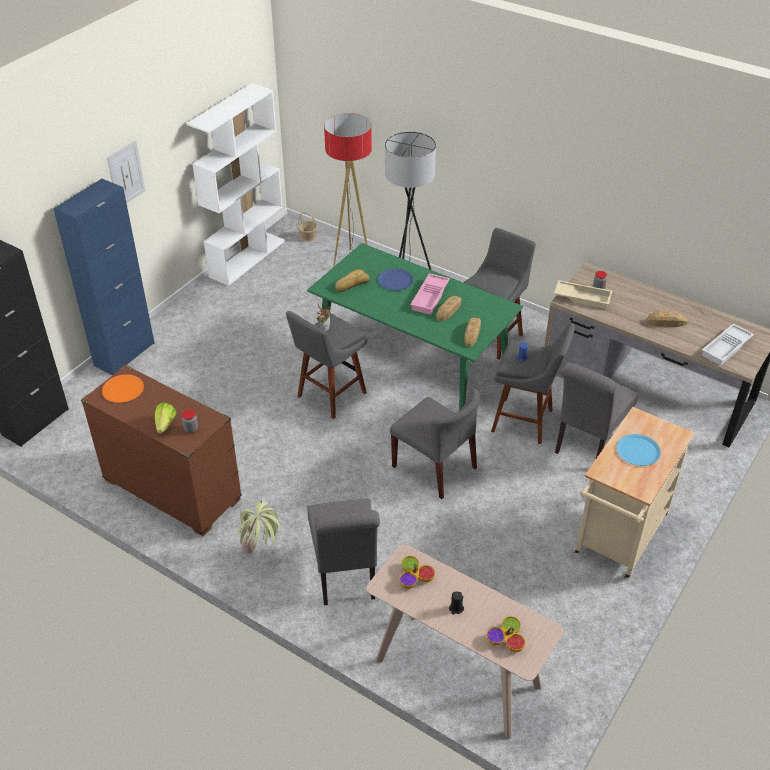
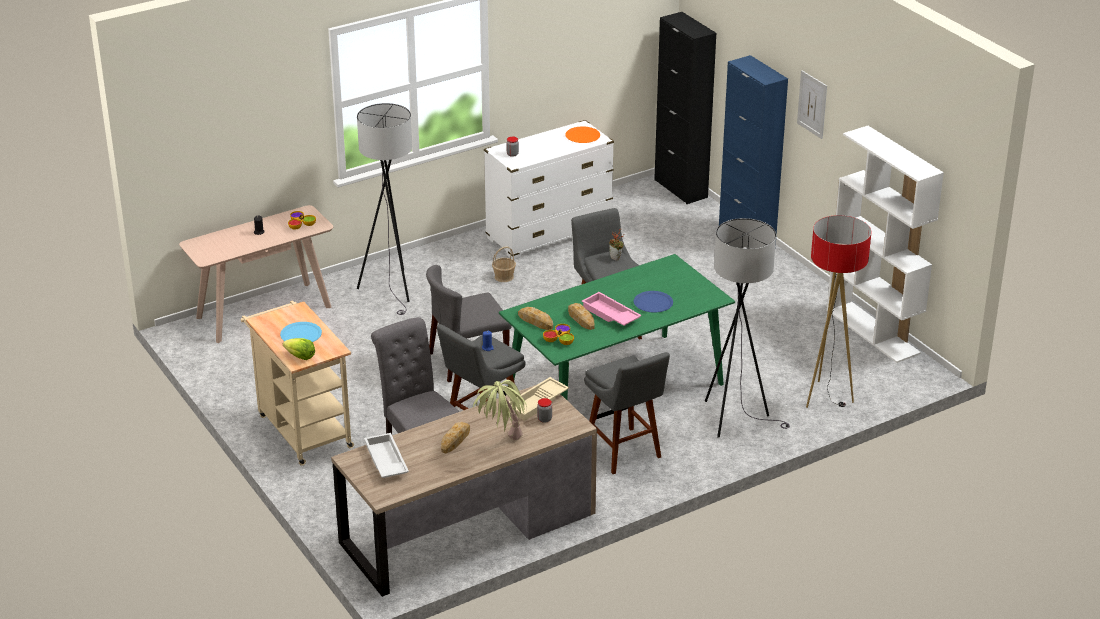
camera: 115 degrees right, 10 degrees down
(165, 425) = (526, 145): lettuce -> lettuce (300, 356)
(172, 490) = (549, 234): brown dresser -> white dresser
(262, 556) = (445, 259): potted plant -> potted plant (501, 444)
(308, 237) = (896, 380): basket -> basket (504, 277)
(345, 576) = (393, 289): grey chair -> grey floor lamp
(351, 284) = (665, 278): bread -> none
(507, 639) = (216, 243): bowl -> bowl (559, 339)

